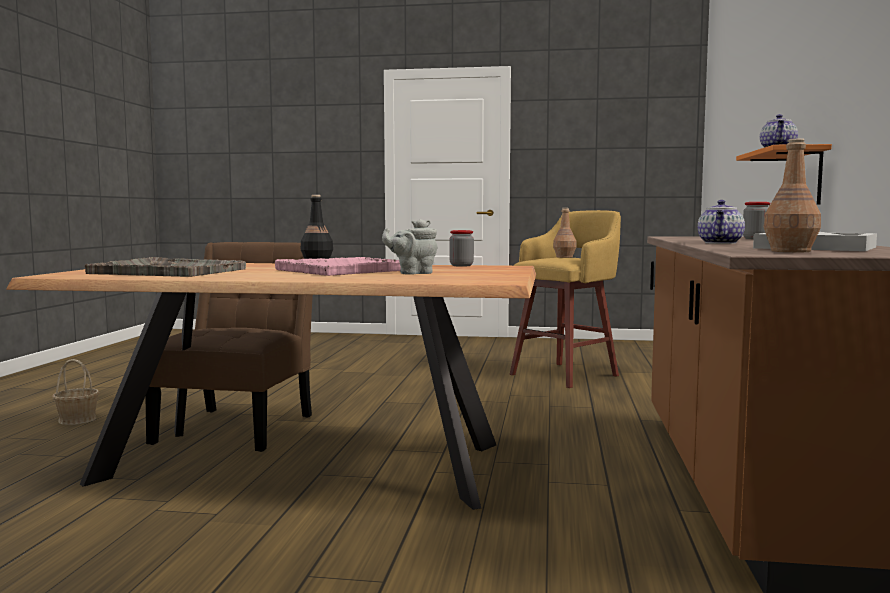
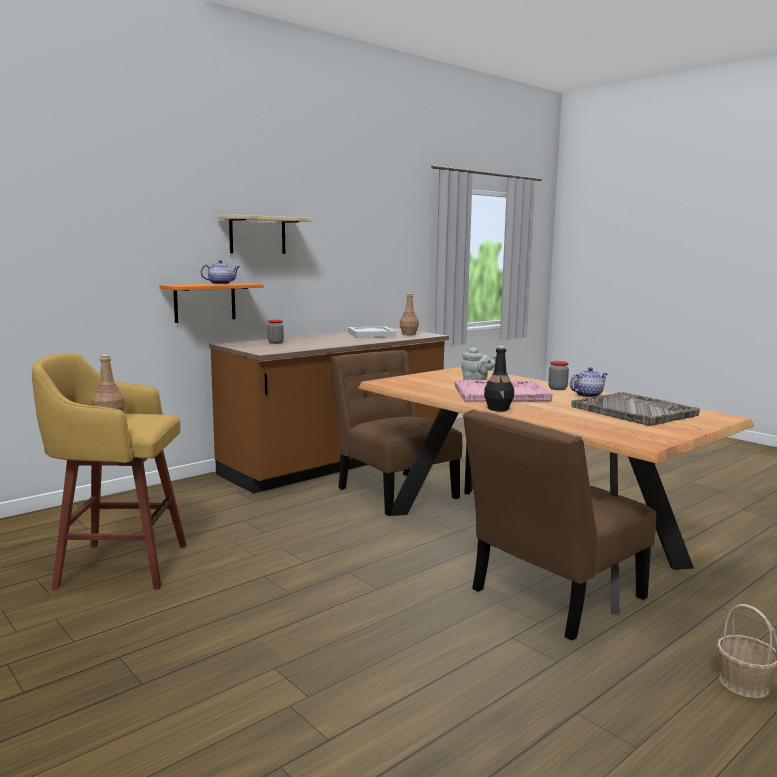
camera: 140 degrees left, 5 degrees up
(461, 265) = (407, 387): jar -> jar (557, 388)
(557, 470) = (394, 491): none -> brown chair
(720, 243) = (357, 341): teapot -> teapot (588, 395)
(846, 58) = (257, 235): none -> beige shelf

